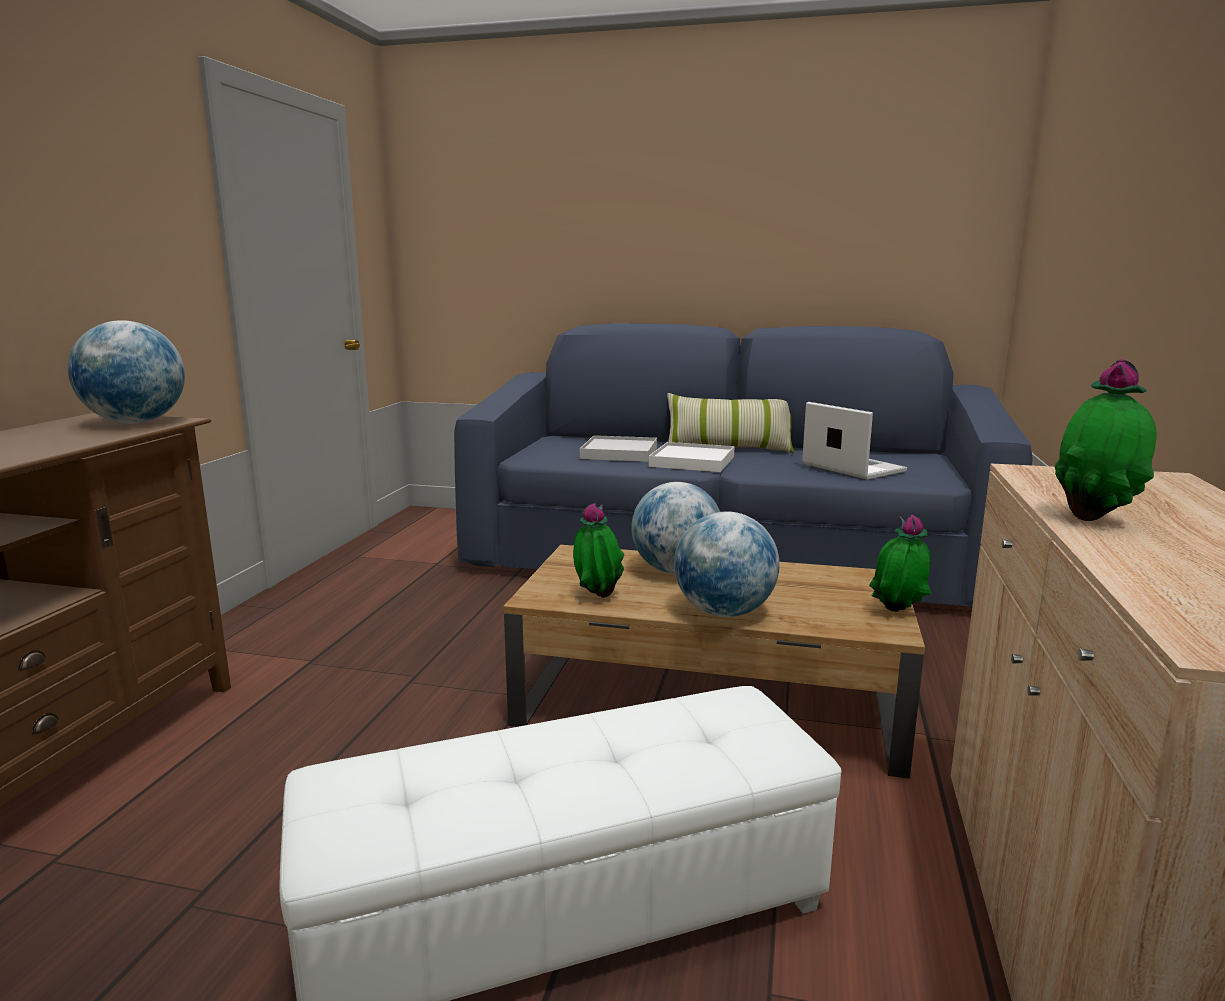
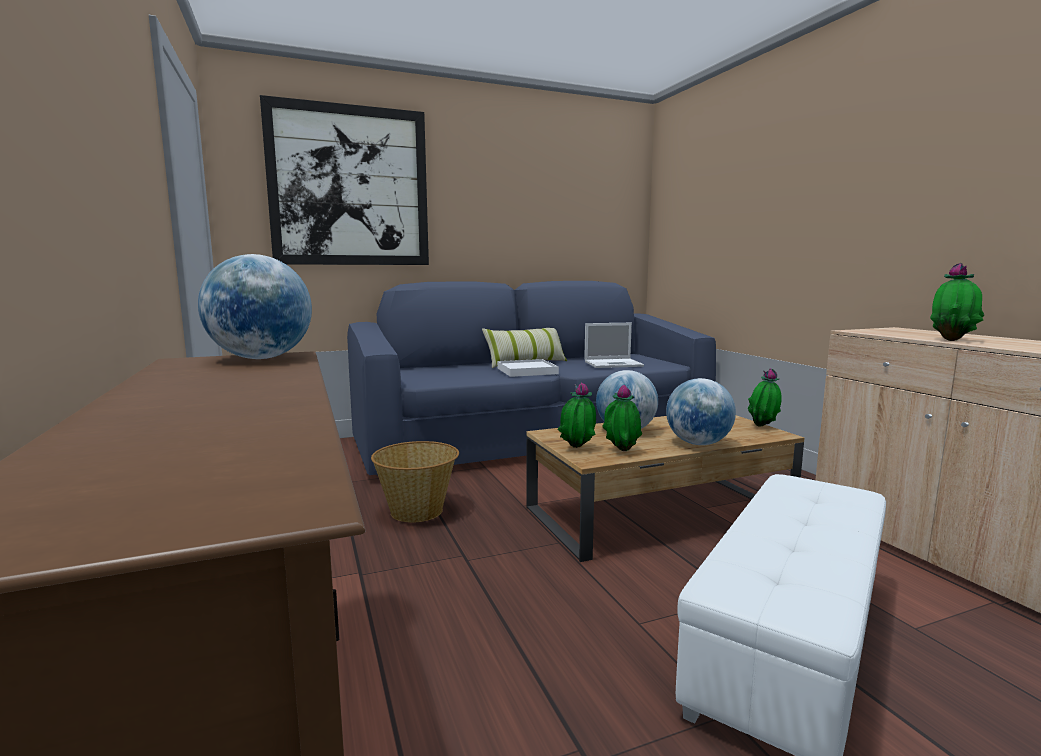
camera: 35 degrees left, 5 degrees down
(452, 615) = (417, 511): none -> basket
(532, 197) = (350, 187): none -> picture
(557, 580) = (577, 449): none -> potted plant
(619, 453) = (465, 372): white tray -> none
(851, 467) = (614, 364): laptop -> laptop turned 150 degrees clockwise

